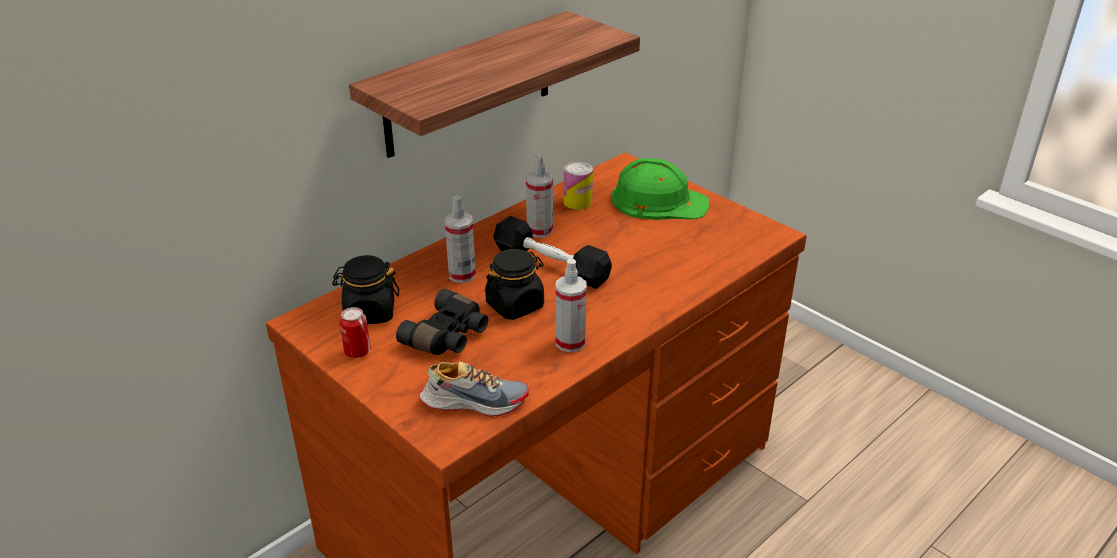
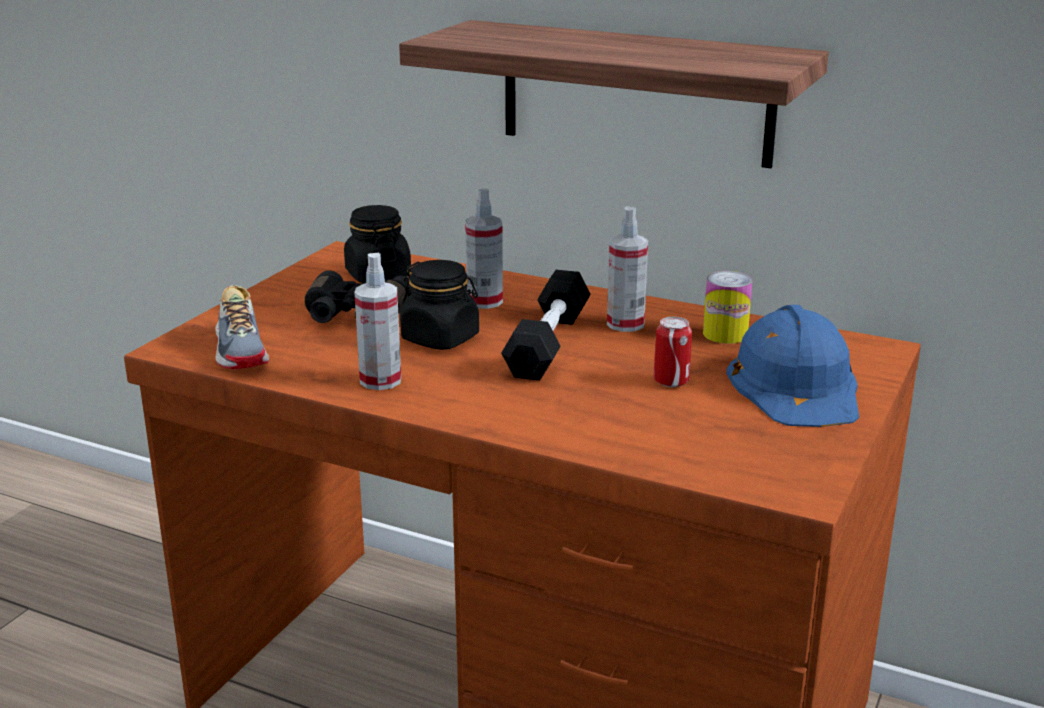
camera: 70 degrees right, 10 degrees down
(357, 351) = (305, 283): can -> can (671, 381)
(658, 201) = (796, 386): green hard hat -> blue hard hat

